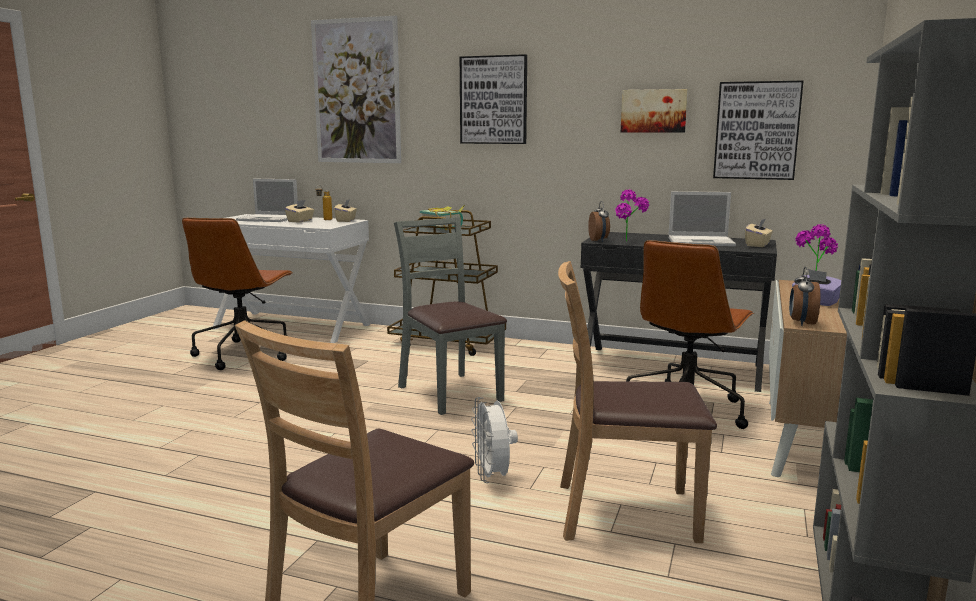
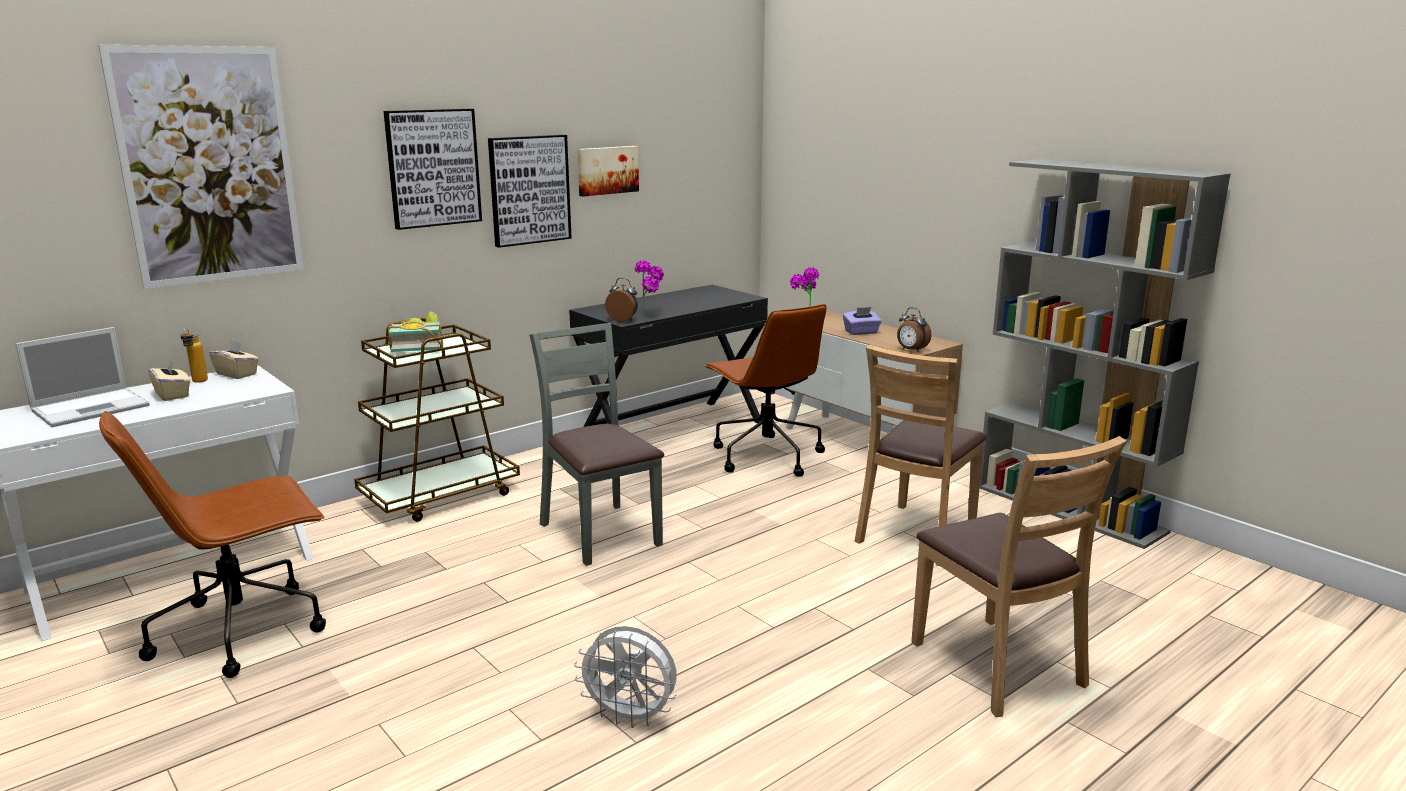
camera: 60 degrees left, 5 degrees up
(244, 353) = (242, 630): brown office chair -> brown office chair turned 105 degrees clockwise
(450, 393) = (600, 533): grey chair -> grey chair turned 60 degrees clockwise
(492, 477) = (816, 564): white fan -> white fan (630, 717)
(702, 241) = (686, 299): laptop -> none
(756, 130) = (690, 183): picture -> picture (529, 190)
(758, 245) = (727, 293): beige tissue box -> none

